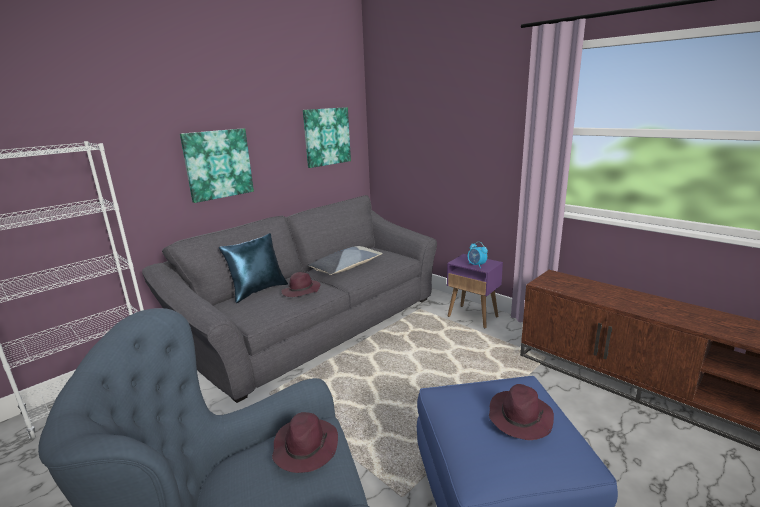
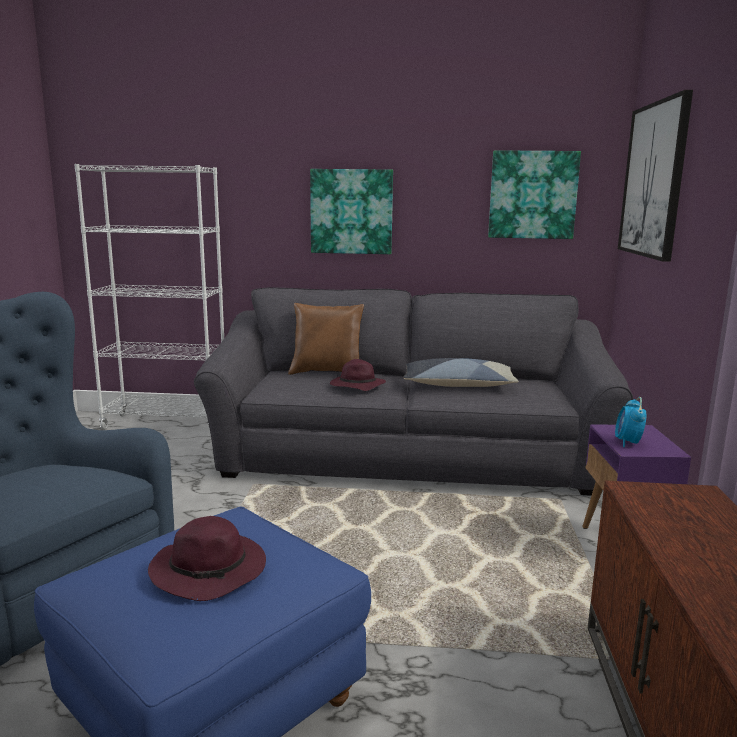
camera: 50 degrees right, 5 degrees down
(258, 291) = (327, 373): blue pillow -> brown pillow
(305, 447) = (73, 477): purple hat -> none
(405, 125) = (653, 180): none -> picture

